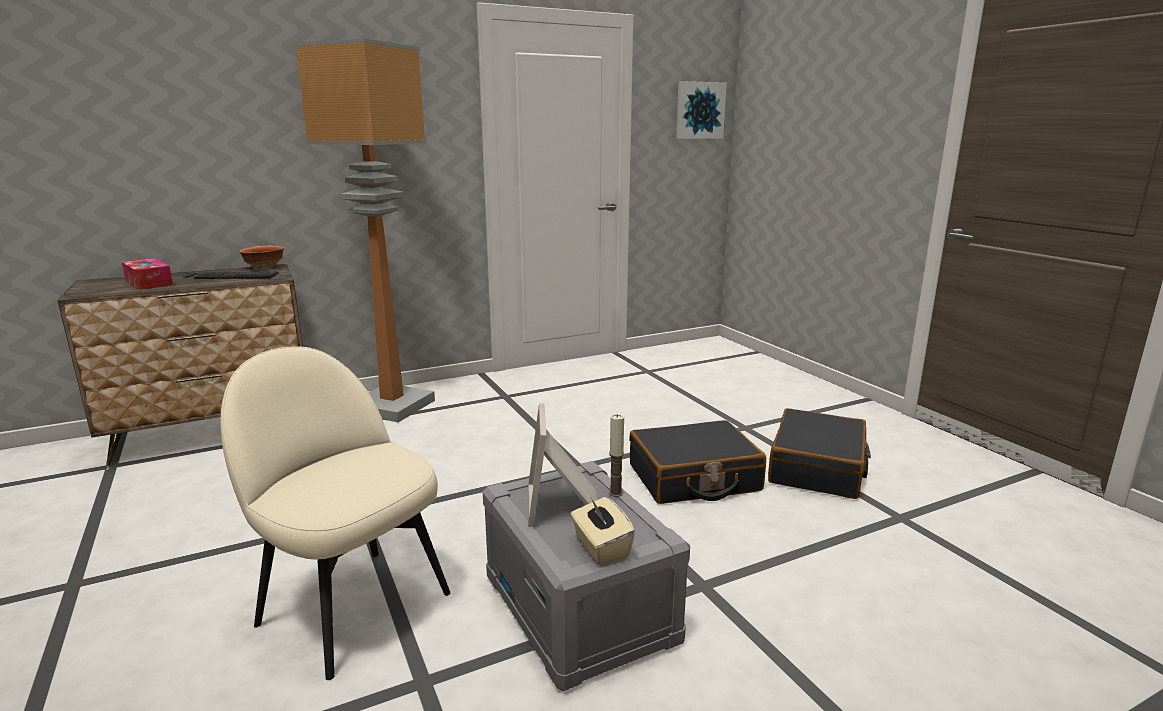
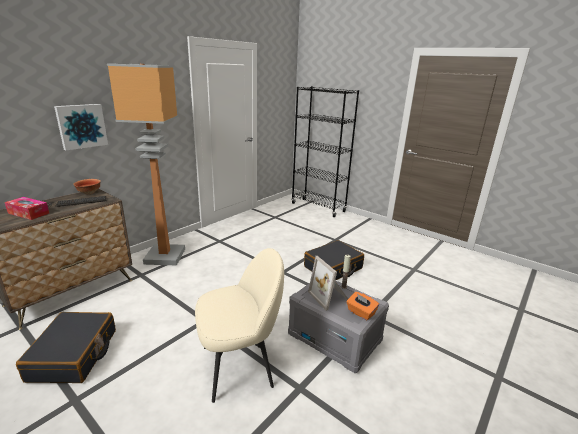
camera: 25 degrees left, 5 degrees up
(352, 606) = (239, 365): beige chair -> beige chair turned 150 degrees clockwise
(601, 548) = (361, 313): beige tissue box -> orange tissue box
(699, 110) = (283, 89): picture -> picture (81, 126)
(757, 365) = (318, 207): none -> black bookcase
(817, 468) = (374, 254): black suitcase -> black suitcase (74, 355)

